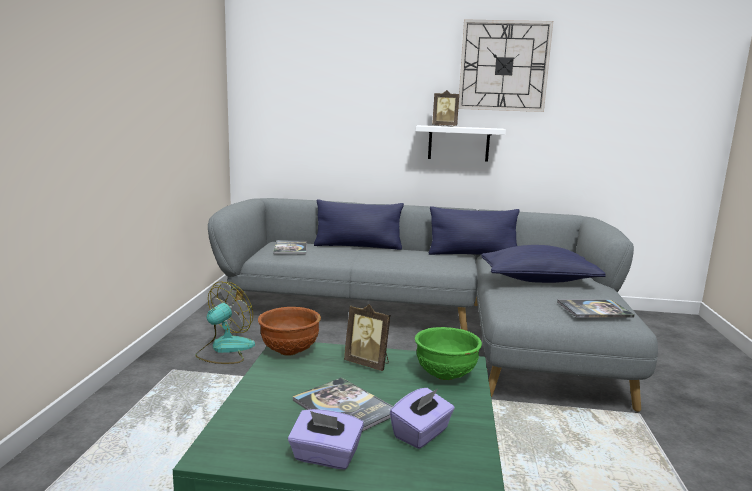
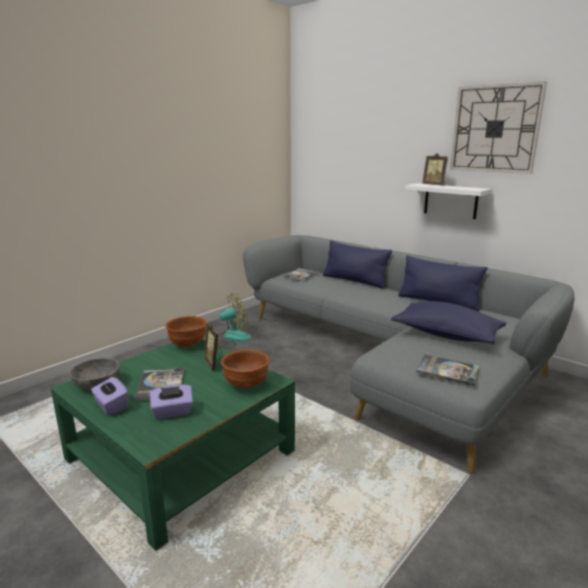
camera: 35 degrees right, 5 degrees up
(248, 437) = (97, 384): none -> grey bowl
(445, 375) = (246, 384): green bowl -> brown bowl

